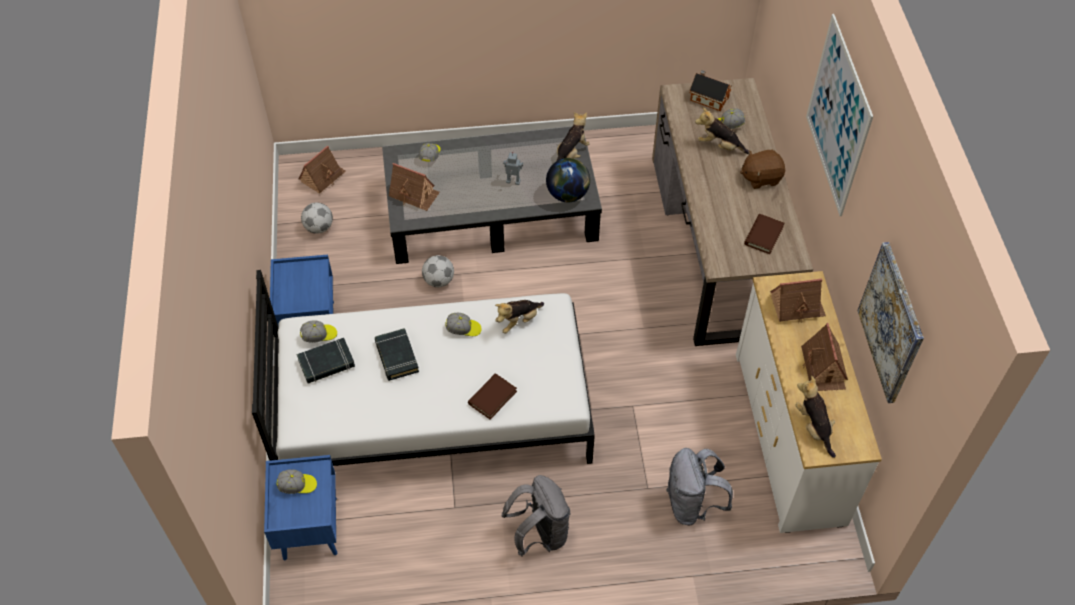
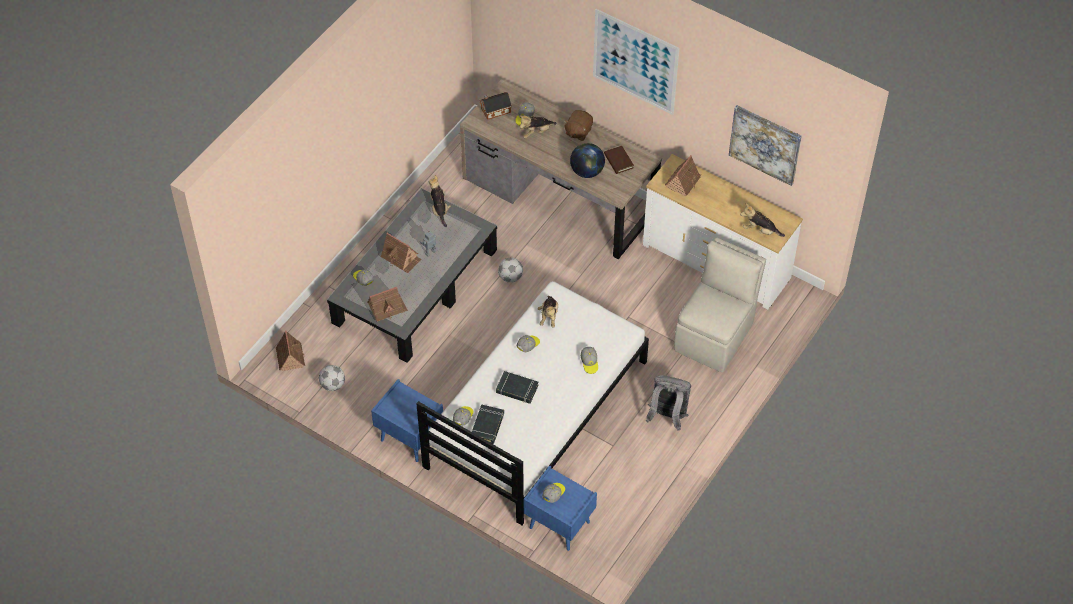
camera: 50 degrees left, 0 degrees up
(439, 280) = (443, 349): football -> football (510, 277)
(492, 397) = (589, 362): brown book -> cap
(568, 194) = (469, 233): globe -> globe (587, 171)
(692, 504) = (715, 335): grey backpack -> beige chair
(824, 368) = (731, 200): toy house -> toy house (401, 258)

